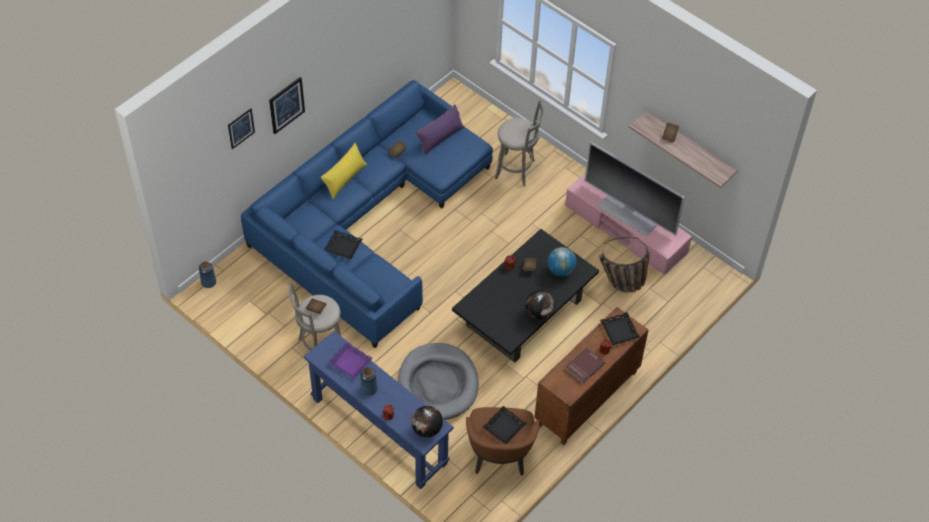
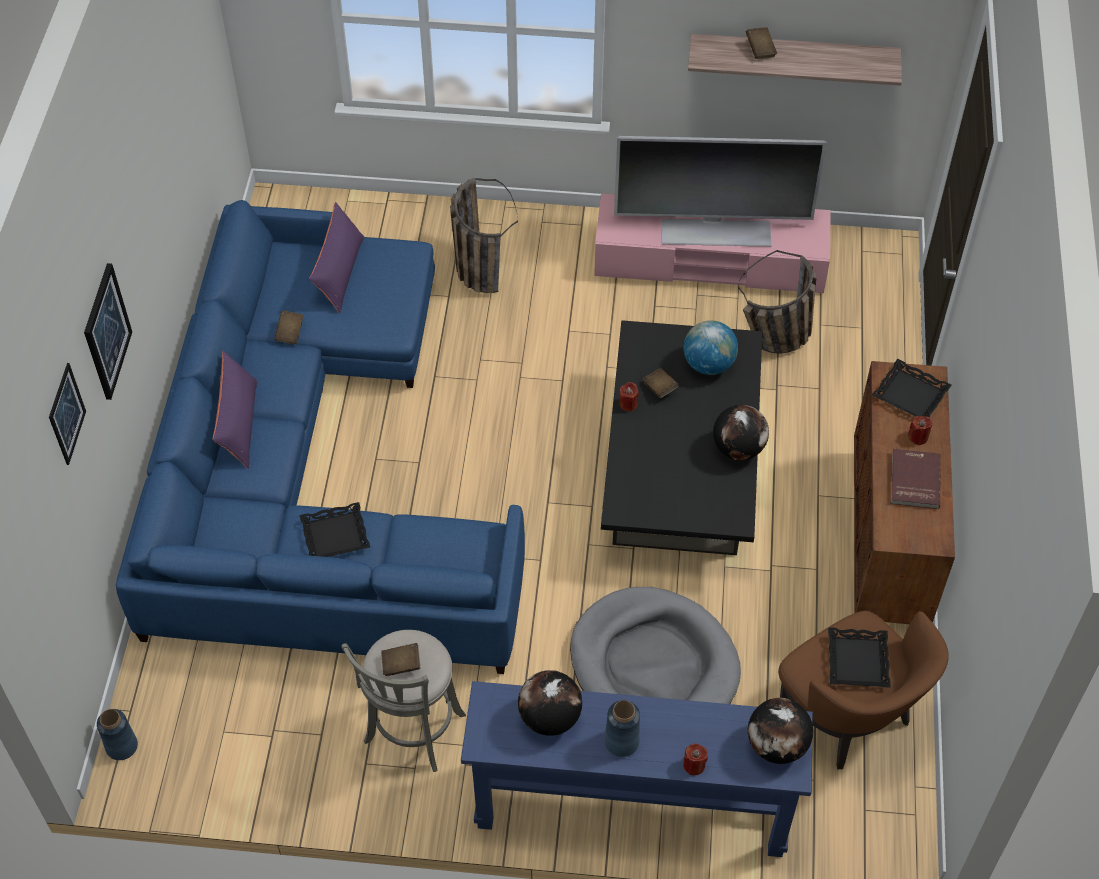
camera: 35 degrees left, 0 degrees up
(344, 178) = (239, 424): yellow pillow -> purple pillow
(350, 362) = (549, 718): purple tray -> globe
(517, 170) = (476, 265): grey stool -> basket

